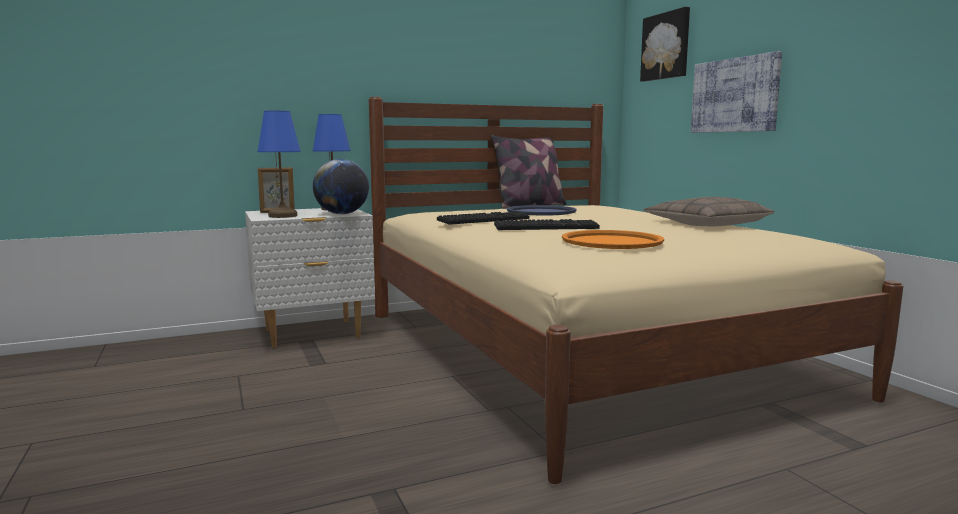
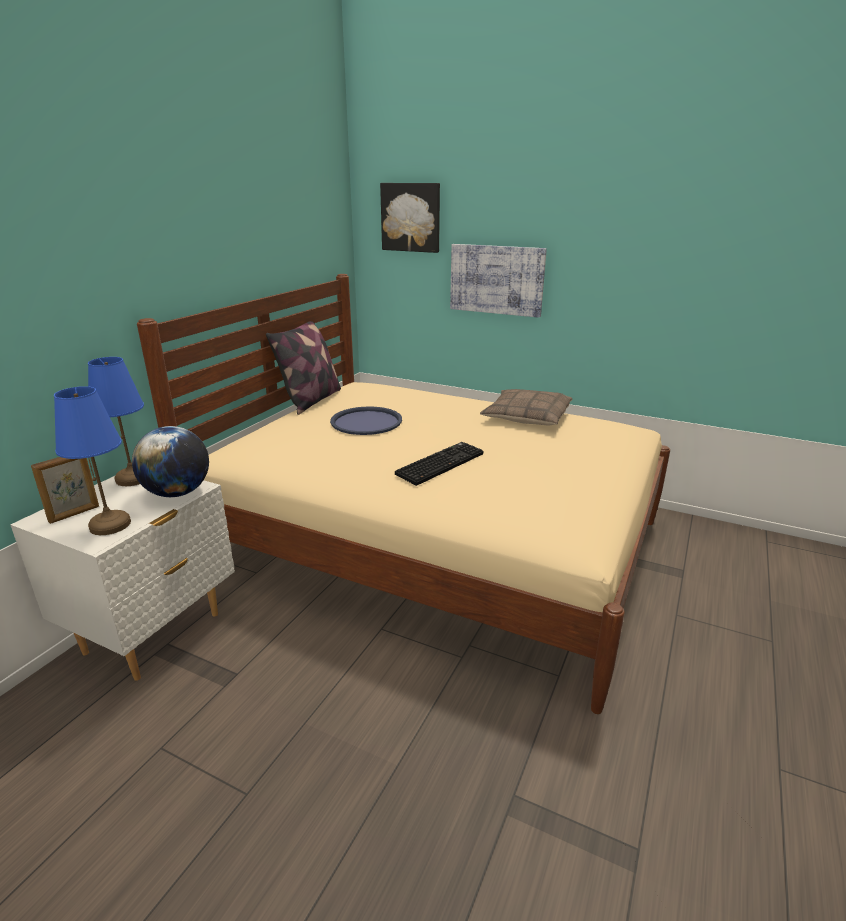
camera: 40 degrees left, 15 degrees up
(483, 220) = (354, 460): keyboard -> none
(611, 241) = (538, 481): orange tray -> none

